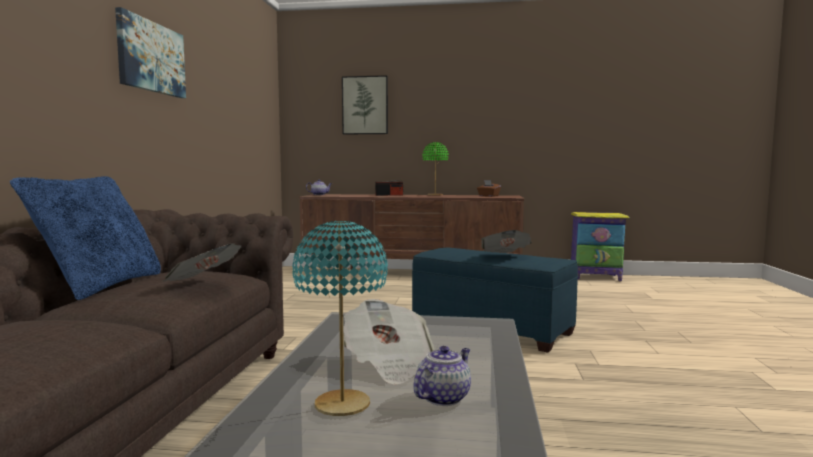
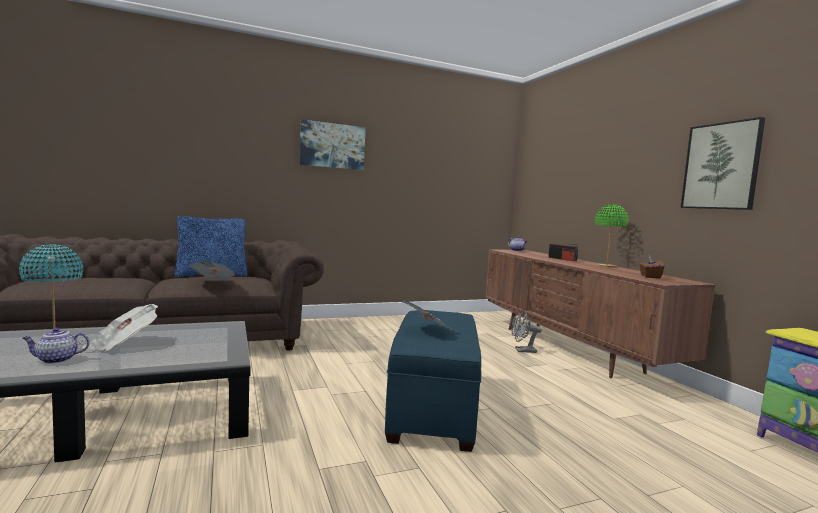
camera: 60 degrees right, 0 degrees up
(365, 105) = (571, 164): picture -> picture (721, 166)
(400, 284) = (522, 351): none -> grey fan
(443, 397) = (56, 360): teapot -> teapot turned 150 degrees clockwise

